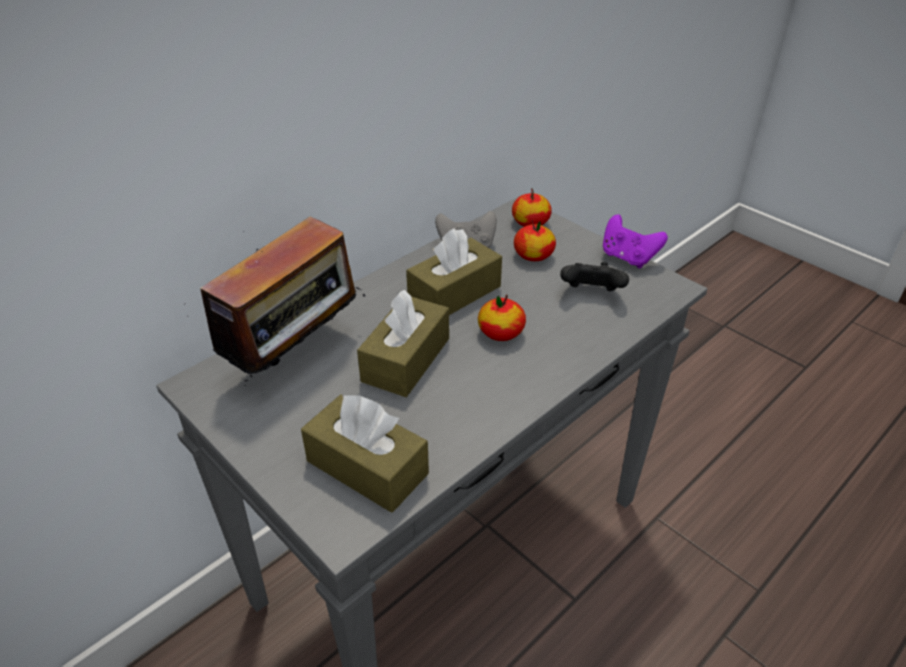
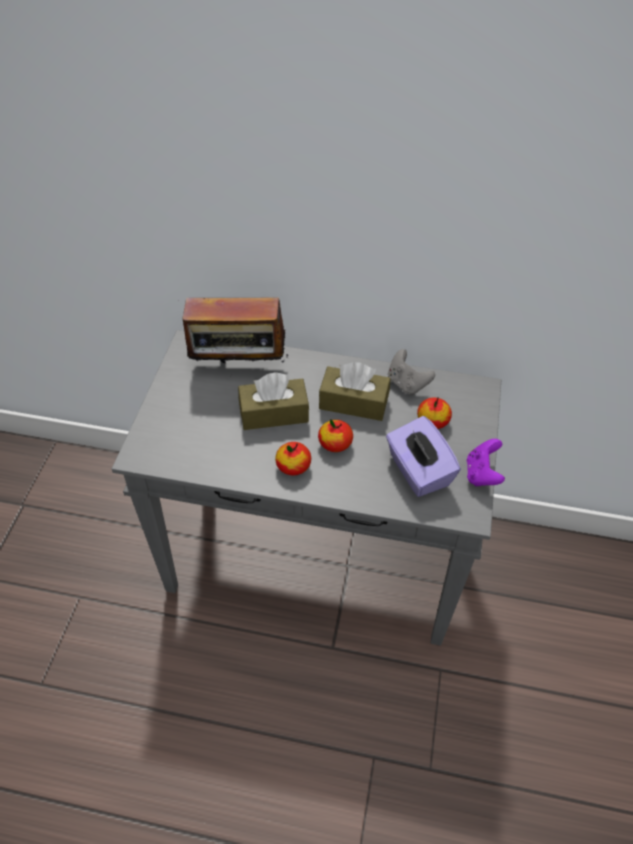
camera: 55 degrees right, 10 degrees up
(367, 467) = (182, 442): brown tissue box -> none
(530, 223) = (471, 401): apple -> apple (293, 466)
(591, 294) = (418, 471): black game controller -> purple tissue box

